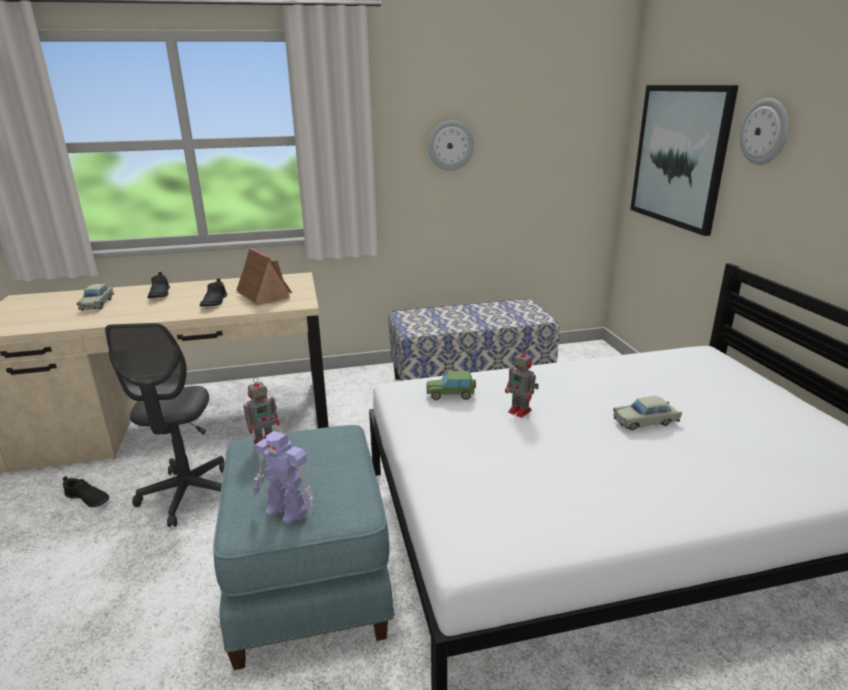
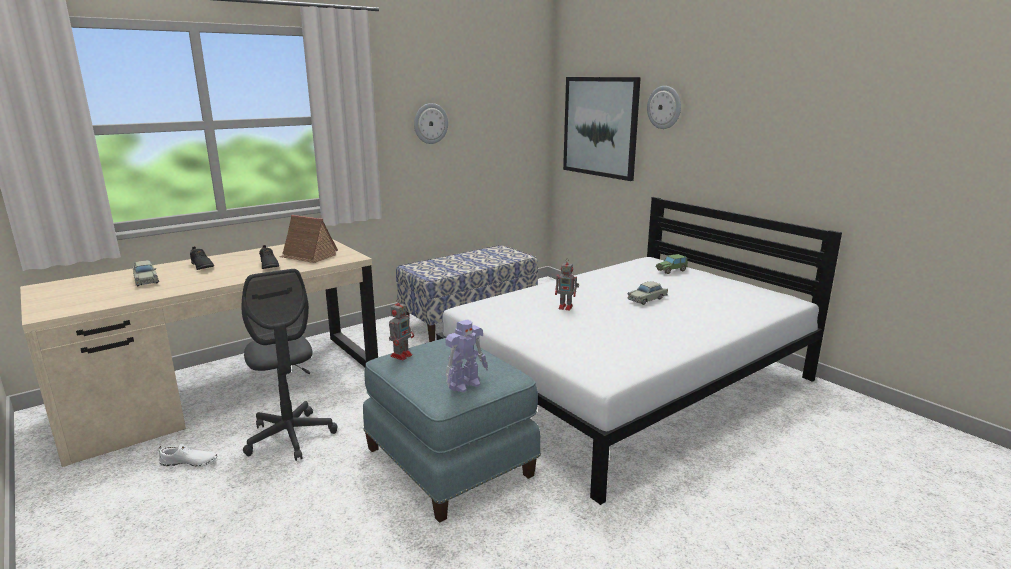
camera: 25 degrees left, 5 degrees down
(87, 499) = (189, 463): black shoe -> white shoe
(287, 511) = (465, 384): toy robot -> toy robot turned 45 degrees counterclockwise
(451, 395) = (510, 306): toy car -> toy car (671, 270)

